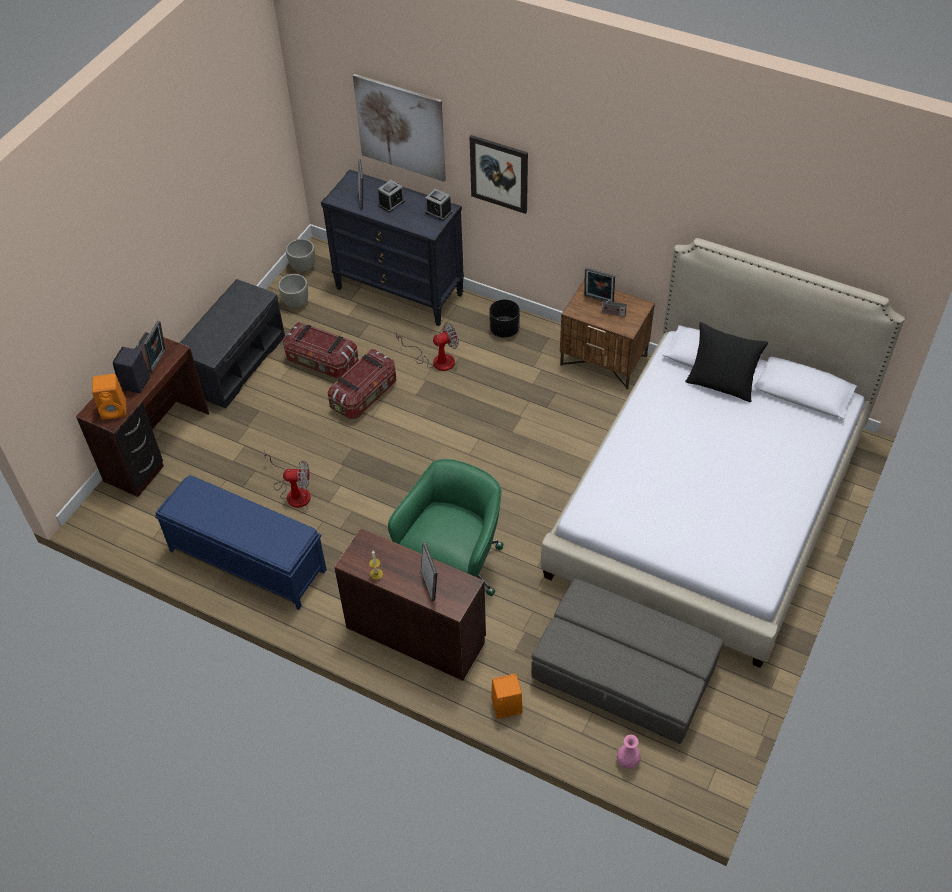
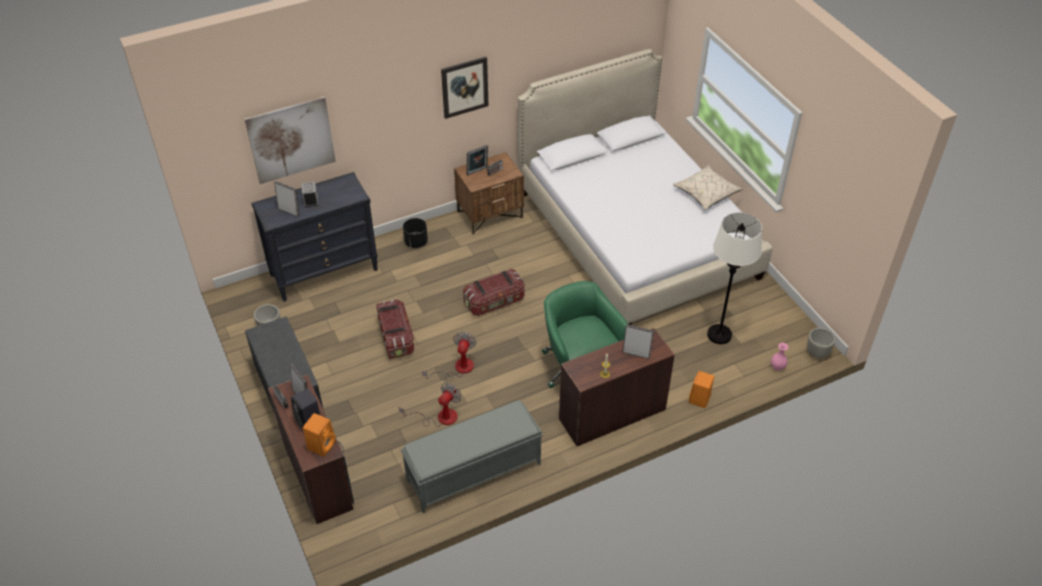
camera: 55 degrees left, 5 degrees down
(246, 560) = (472, 472): blue bench -> grey bench
(303, 267) = (241, 308): grey planter -> grey planter (817, 352)
(321, 362) = (341, 344): storage box -> storage box (495, 302)
(436, 360) = (405, 287): fan -> fan (457, 369)
(438, 212) = (346, 184): alarm clock -> none
(499, 174) = (378, 127): picture -> picture (464, 87)
(624, 672) = (719, 334): grey ottoman -> white floor lamp
(720, 385) = (594, 163): black pillow -> none
(783, 516) = (706, 193): none -> beige pillow

